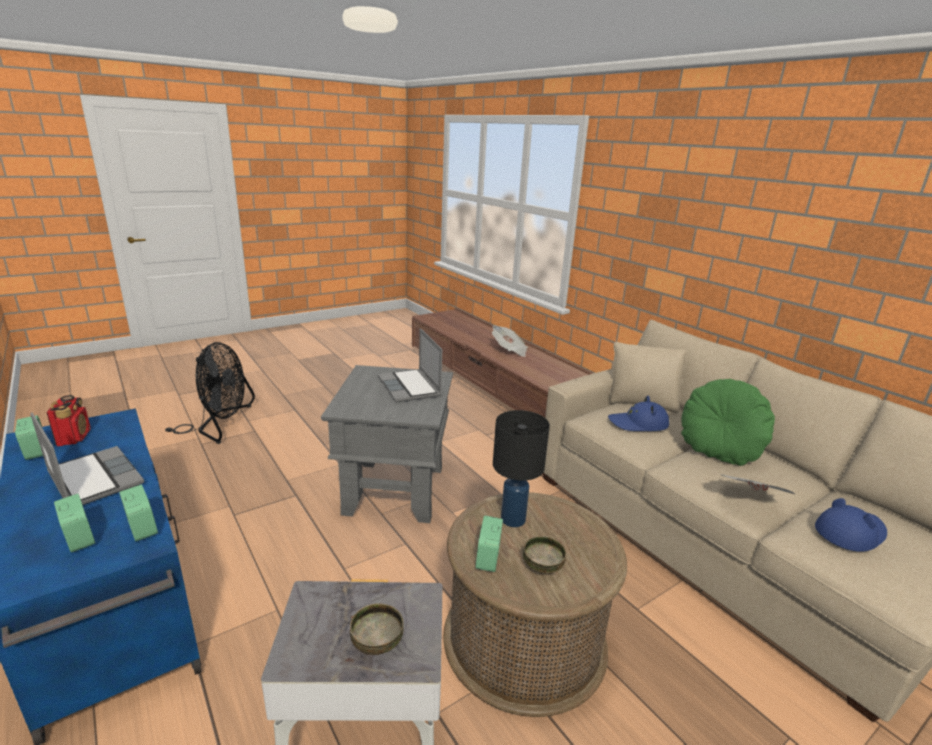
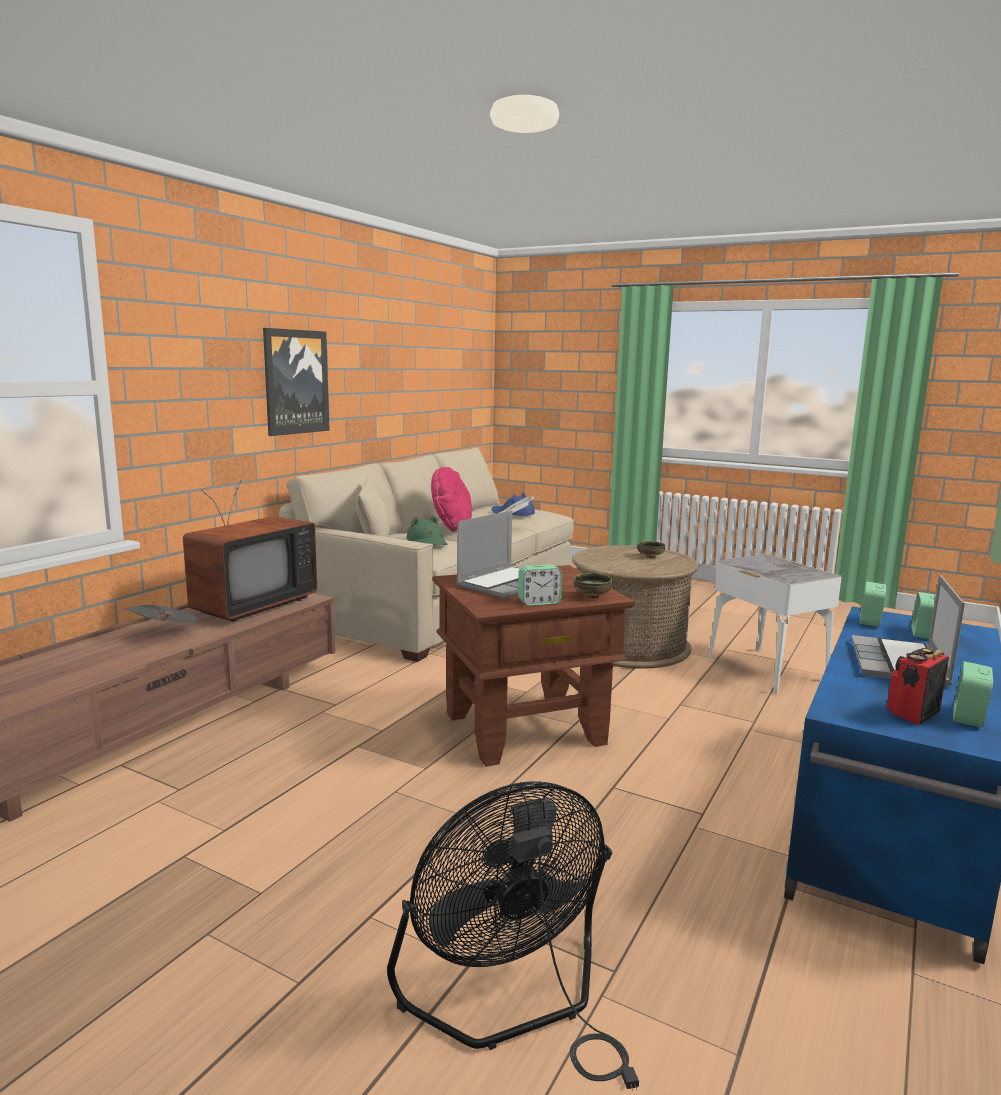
camera: 115 degrees left, 10 degrees down
(376, 643) = (777, 564): bowl -> bowl (592, 596)
(394, 489) = (525, 729): grey side table -> brown side table
(488, 558) = (669, 565): alarm clock -> alarm clock (539, 602)
(513, 519) = (619, 565): black table lamp -> none
(548, 371) = (248, 605): none -> television
(638, 423) = (427, 542): blue hat -> green hat
(716, 244) = (295, 382): none -> picture
(718, 454) = (451, 528): green pillow -> pink pillow

